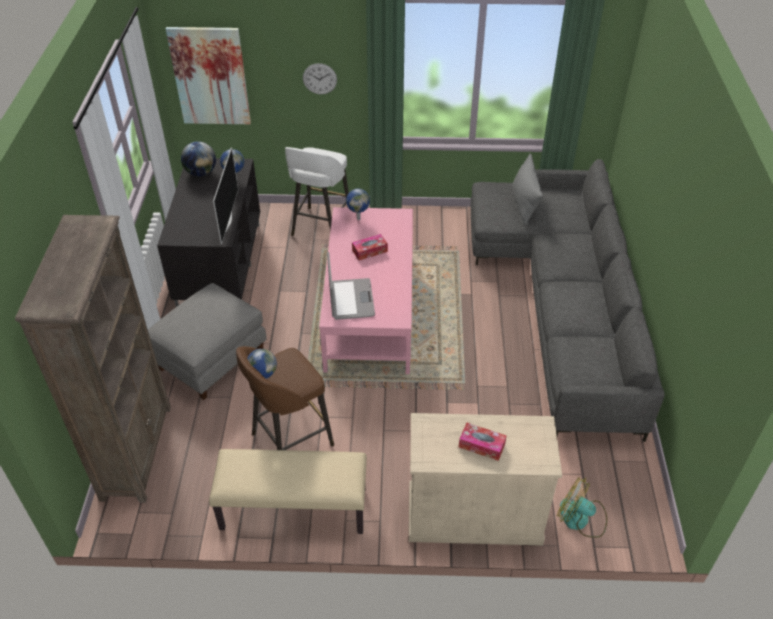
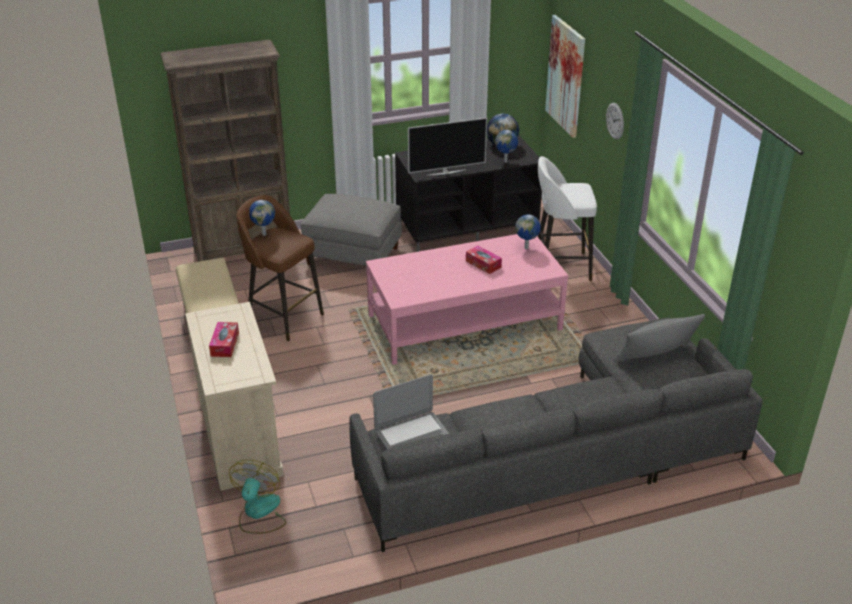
camera: 70 degrees right, 10 degrees down
(351, 299) = (409, 268): laptop -> laptop (413, 436)

